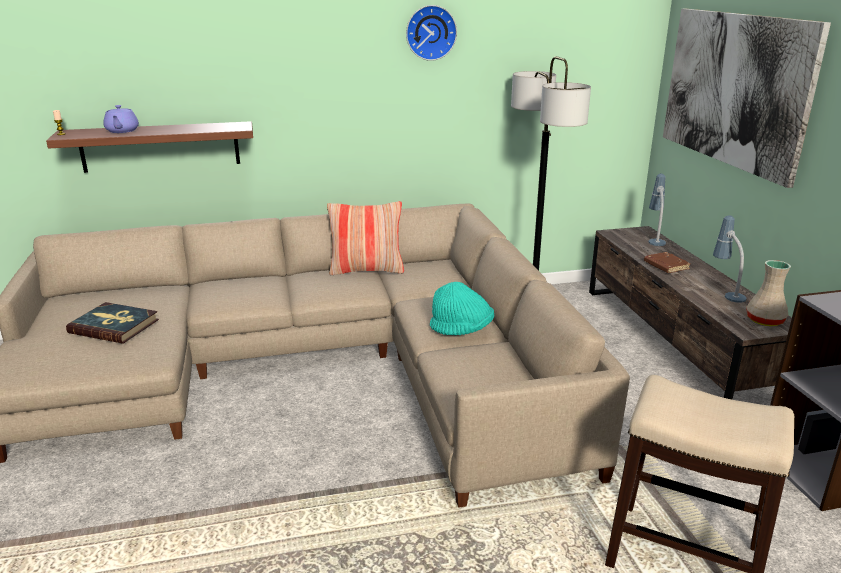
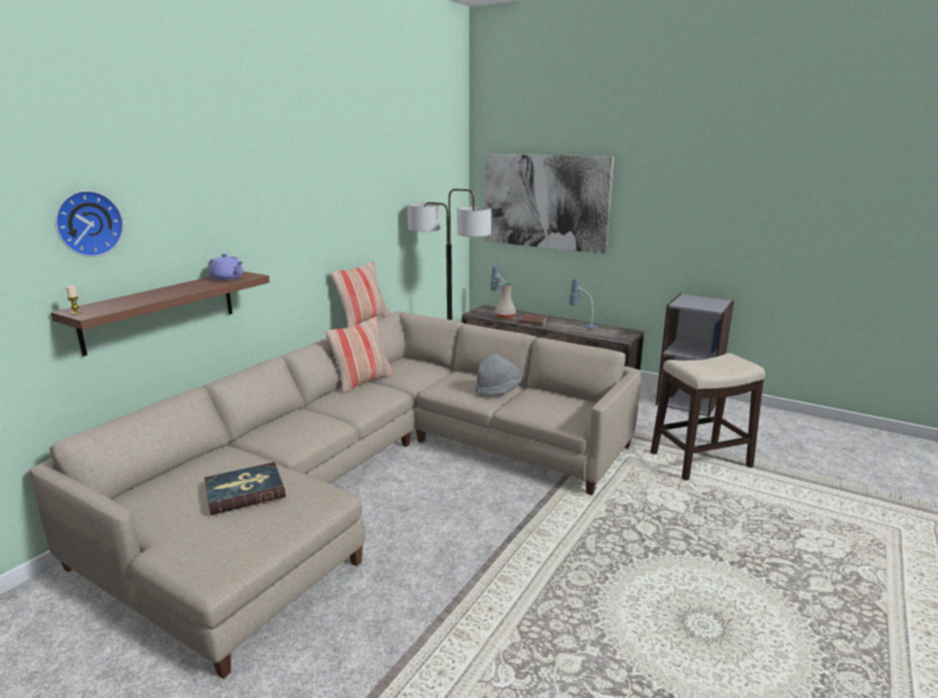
camera: 45 degrees left, 5 degrees down
(122, 131) = (140, 298): purple teapot -> purple teapot (228, 278)
(413, 204) = (363, 321): none -> pillow
(430, 32) = (355, 178): wall clock -> wall clock (87, 223)
(462, 330) = (498, 390): turquoise hat -> grey hat
(763, 320) = (620, 333): beige vase -> beige vase (504, 317)

